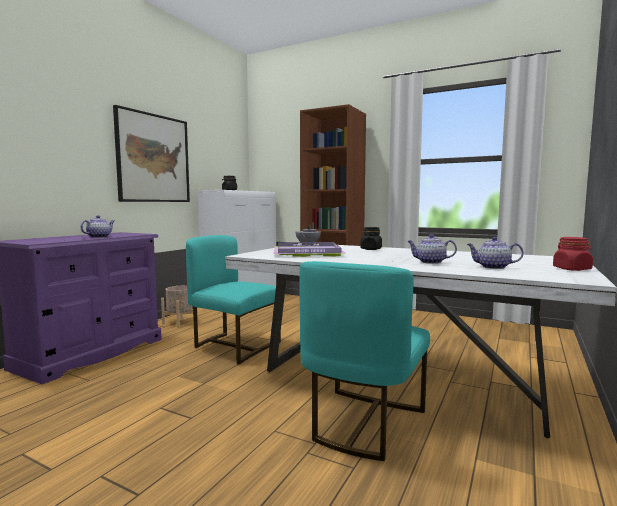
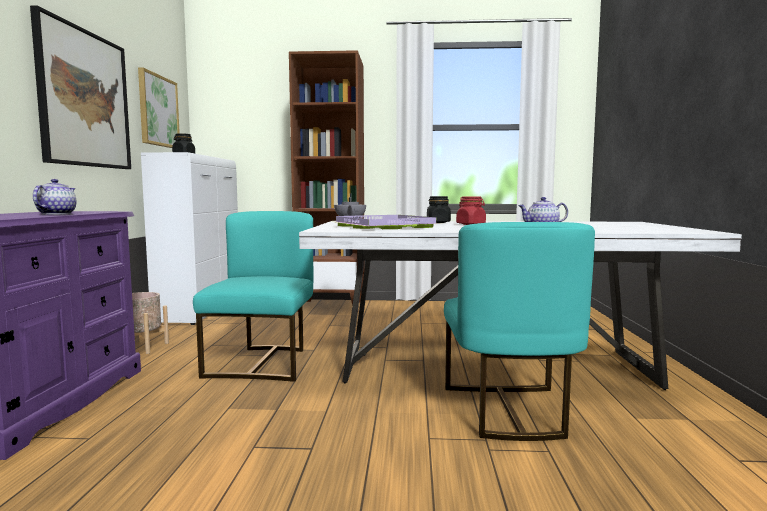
camera: 25 degrees left, 0 degrees up
(218, 160) = (158, 111): none -> picture
(234, 346) = (263, 363): turquoise chair -> turquoise chair turned 90 degrees clockwise
(492, 267) = (608, 228): teapot -> none
(572, 269) = (668, 227): red jar -> red jar (471, 224)

